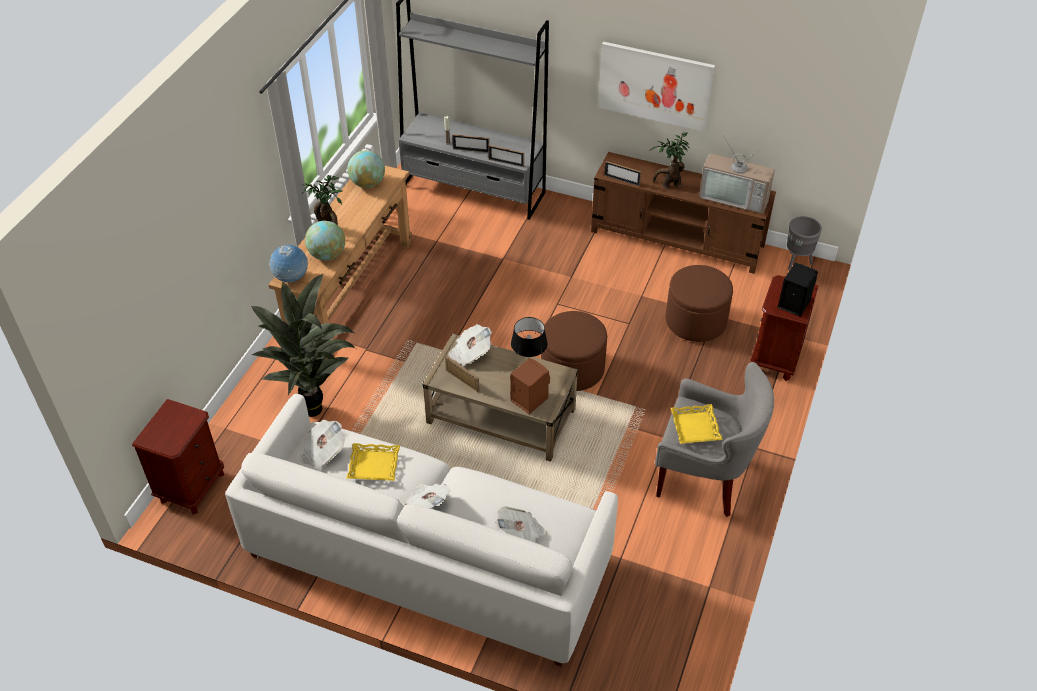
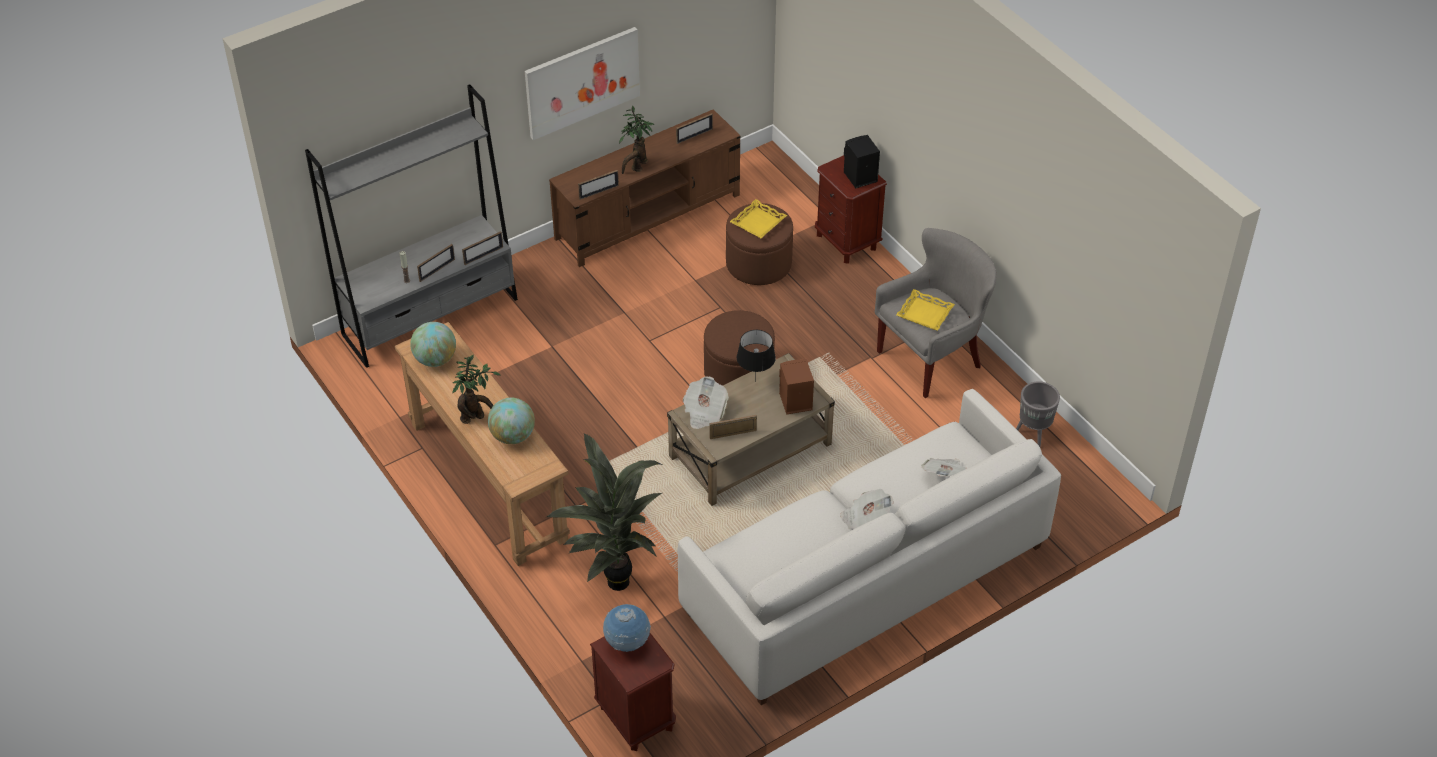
camera: 55 degrees left, 0 degrees up
(291, 278) = (521, 477): globe -> globe (627, 643)
(322, 452) = (744, 565): newspaper -> none
(373, 465) = (793, 535): yellow tray -> yellow tray (758, 223)
(735, 196) = (694, 136): television -> picture frame
(797, 262) = (752, 161): grey planter -> grey planter (1034, 434)

